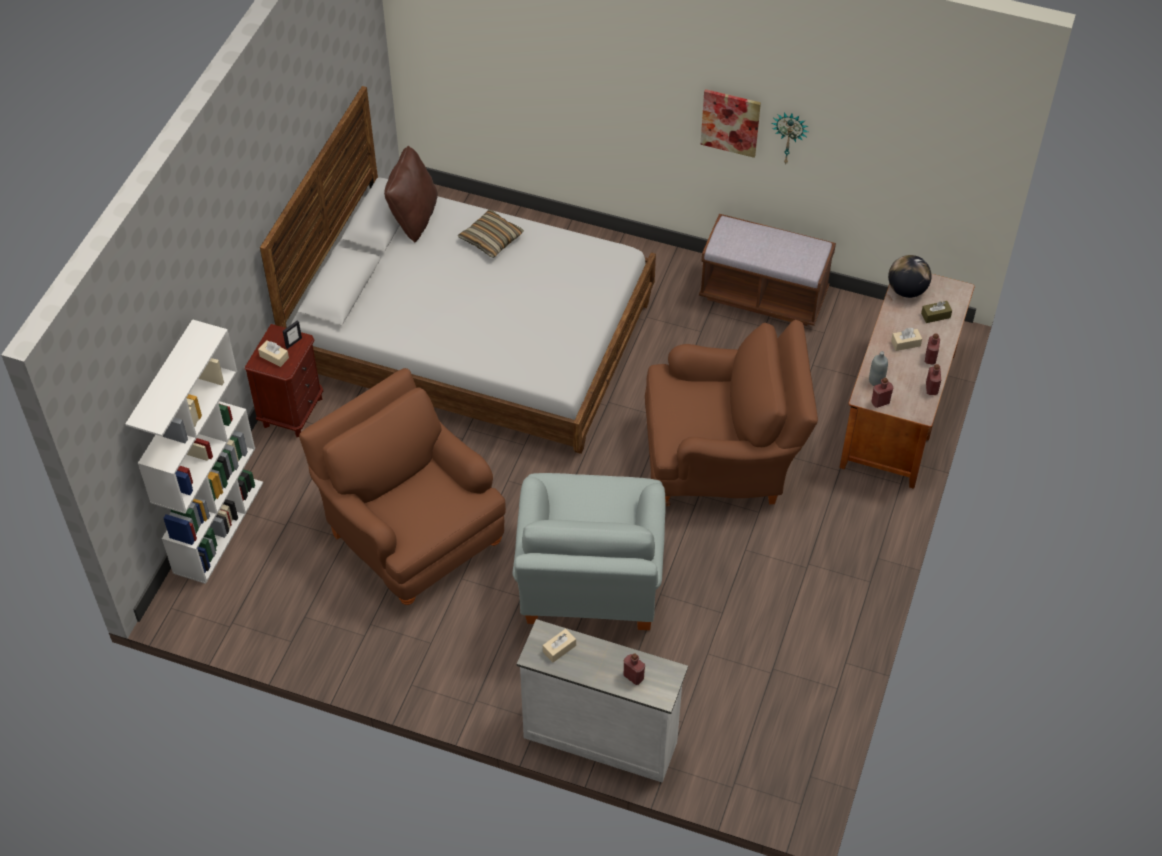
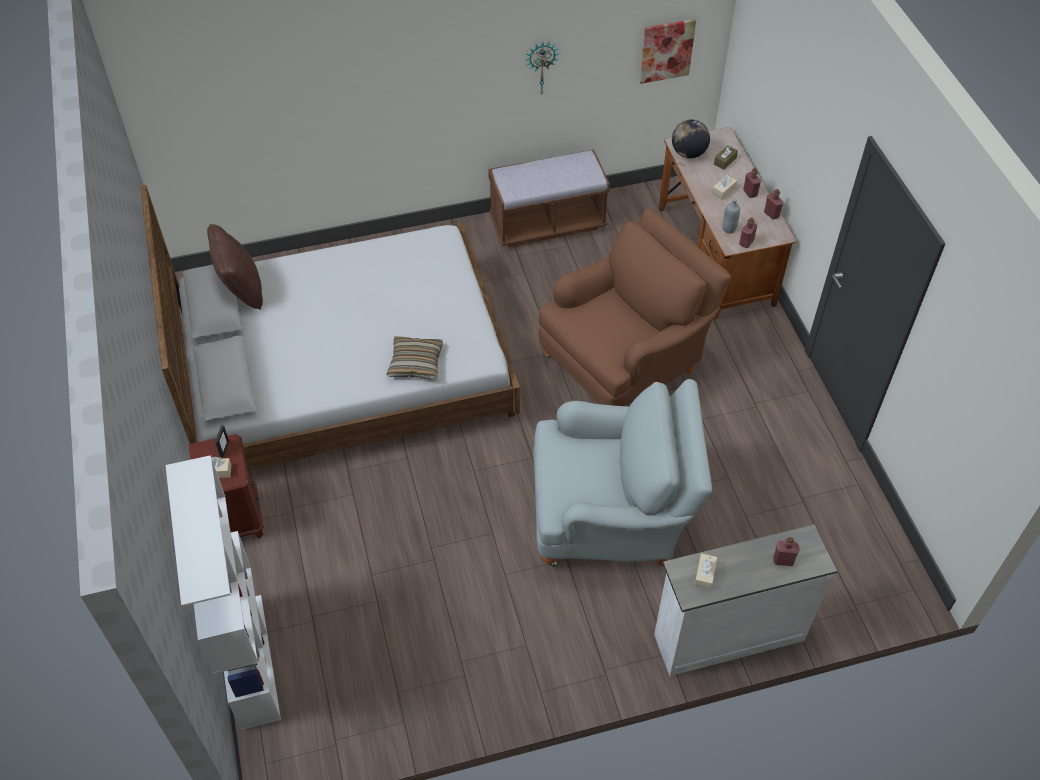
camera: 35 degrees left, 0 degrees up
(411, 533) = (430, 562): brown armchair -> none
(491, 239) = (325, 274): pillow -> pillow (415, 363)
(589, 585) = (612, 517): grey armchair -> grey armchair turned 60 degrees counterclockwise
(730, 122) = (486, 76): picture -> picture (666, 50)

